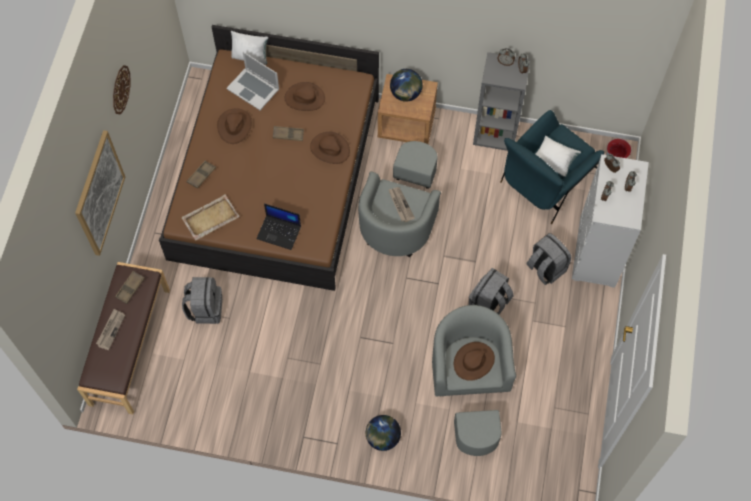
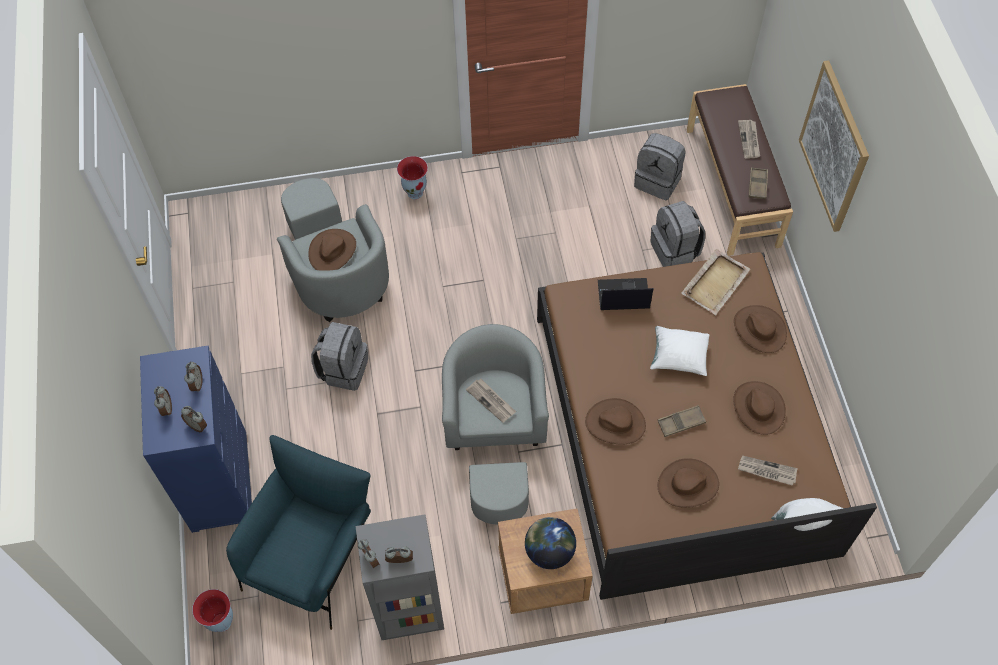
camera: 160 degrees right, 5 degrees down
(120, 89) = (891, 225): wall clock -> none
(201, 175) = (759, 329): brown tray -> brown hat
(253, 88) = (766, 471): laptop -> newspaper
(382, 438) = (415, 192): globe -> vase
(545, 268) = (283, 436): grey backpack -> grey backpack (658, 181)
(554, 161) = (299, 531): white pillow -> white pillow (678, 357)
(597, 252) = (219, 481): white dresser -> blue dresser

